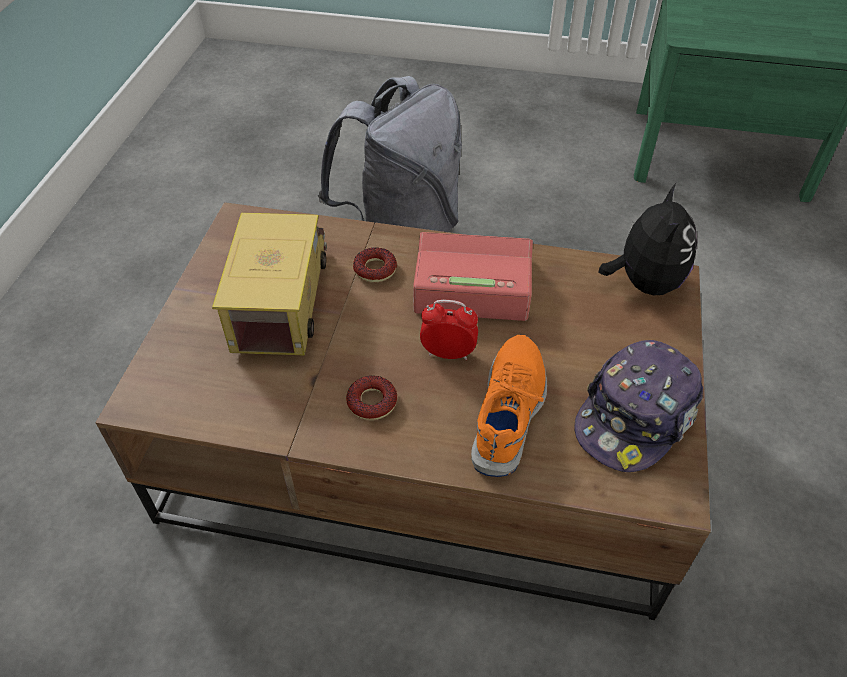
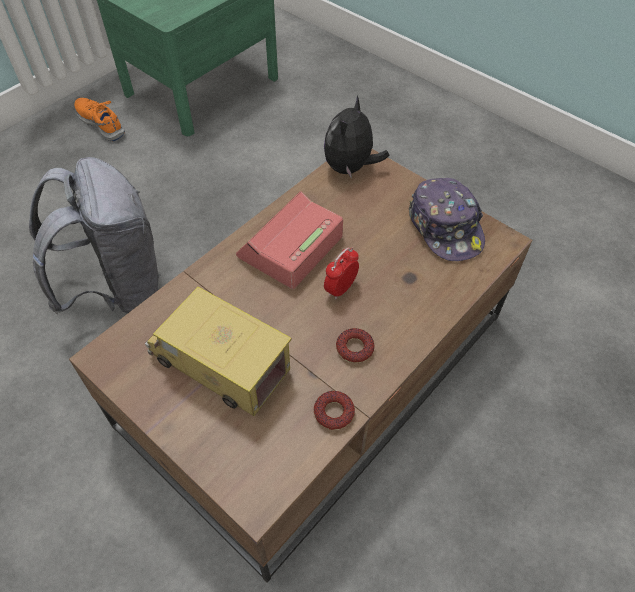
camera: 60 degrees left, 5 degrees up
(375, 269) = (233, 292): donut -> donut (334, 413)
(510, 411) = (407, 281): orange shoe -> orange shoe (101, 123)
(644, 282) = (350, 168): plush toy -> plush toy turned 105 degrees counterclockwise

